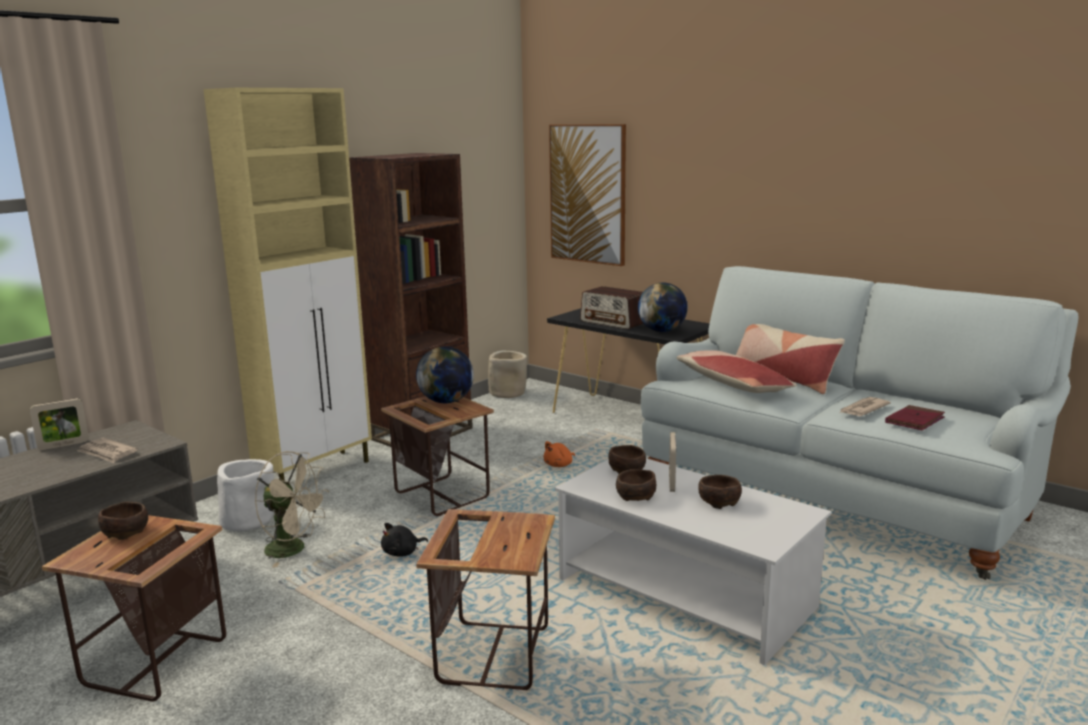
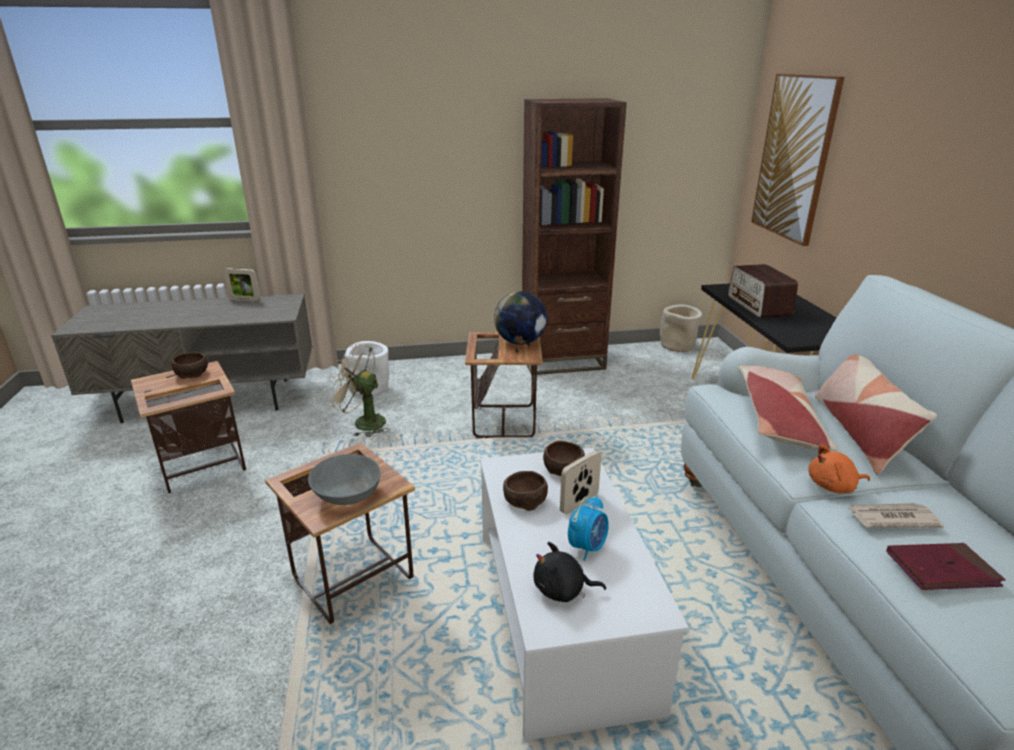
camera: 40 degrees right, 10 degrees up
(107, 453) = (250, 313): newspaper -> none
(293, 550) = (362, 423): beige fan -> beige fan turned 135 degrees clockwise
(316, 472) = (454, 367): beige cabinet -> none
(402, 553) = (416, 457): black plush toy -> black plush toy (563, 590)
(513, 540) = (346, 495): none -> grey bowl
(559, 465) = (629, 431): orange plush toy -> orange plush toy (833, 486)
(662, 331) = (793, 330): globe -> none
(718, 501) = (587, 547): brown bowl -> alarm clock

